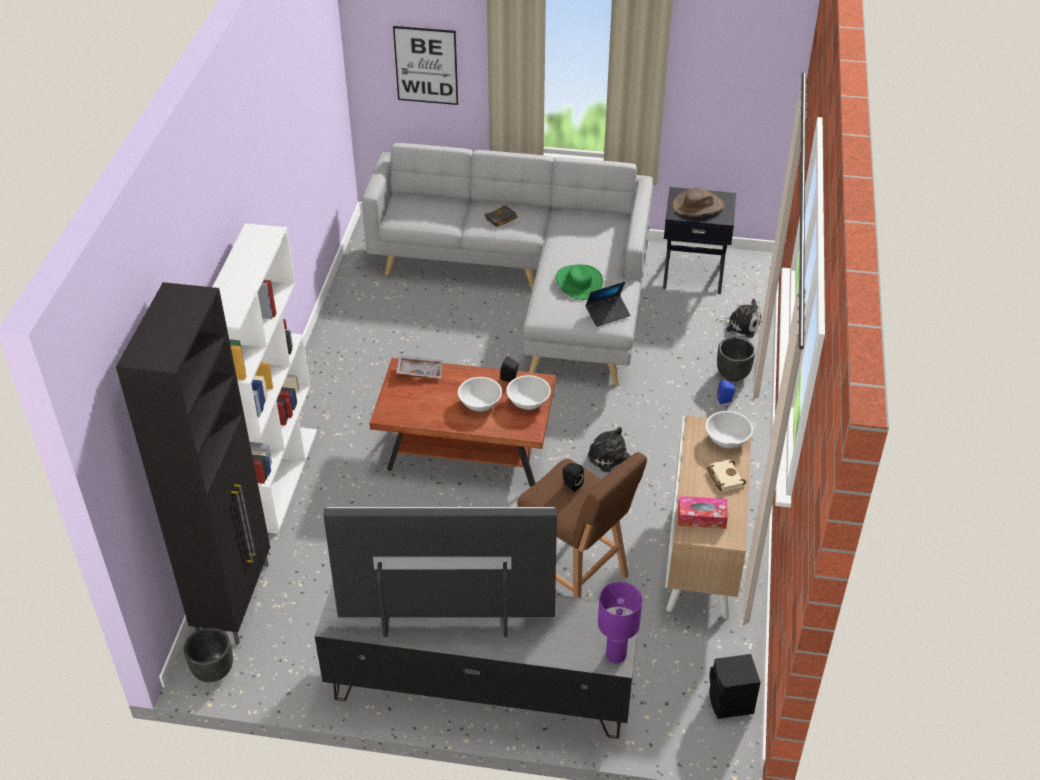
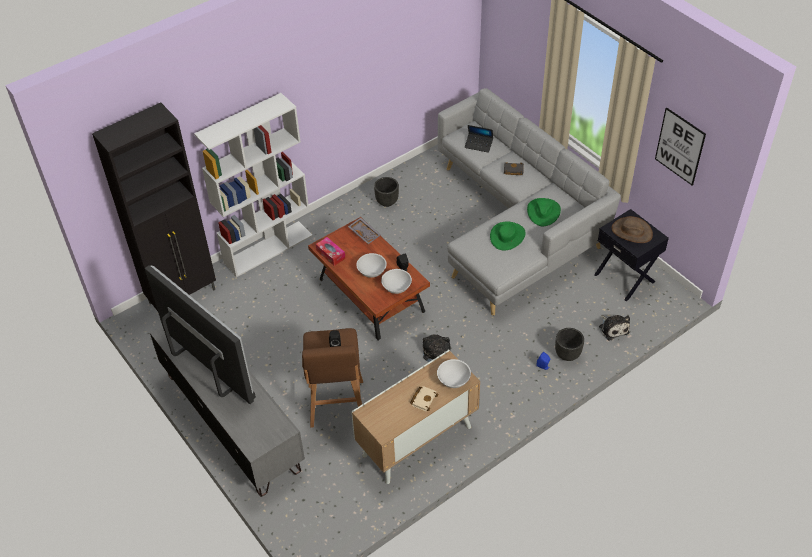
camera: 45 degrees right, 5 degrees up
(213, 671) = (138, 323): black planter -> black planter (387, 202)
(426, 65) = (520, 47): picture -> picture (680, 146)
(583, 240) = (543, 212): none -> green hat
(607, 314) = (499, 265): laptop -> laptop (478, 145)
(615, 655) = (257, 445): purple table lamp -> none
(701, 517) = (383, 411): tissue box -> tissue box (330, 254)
(731, 704) = (332, 526): black speaker -> none

